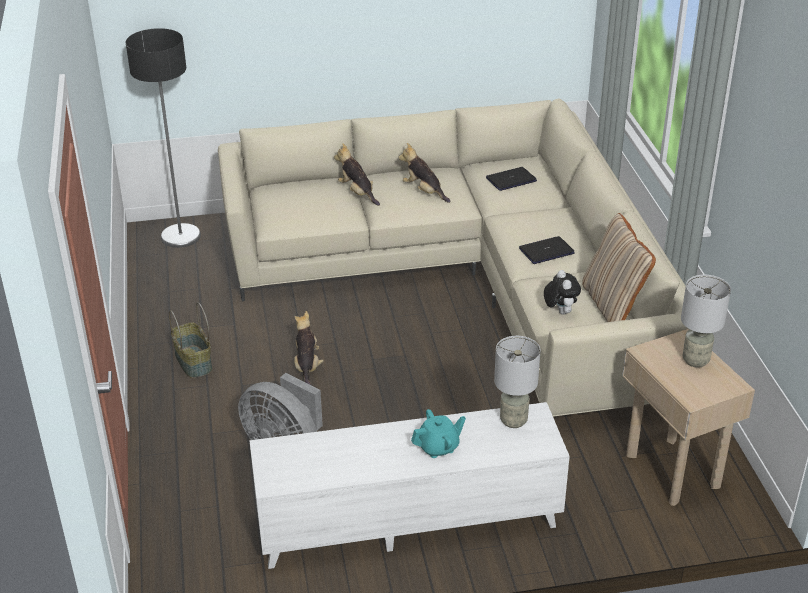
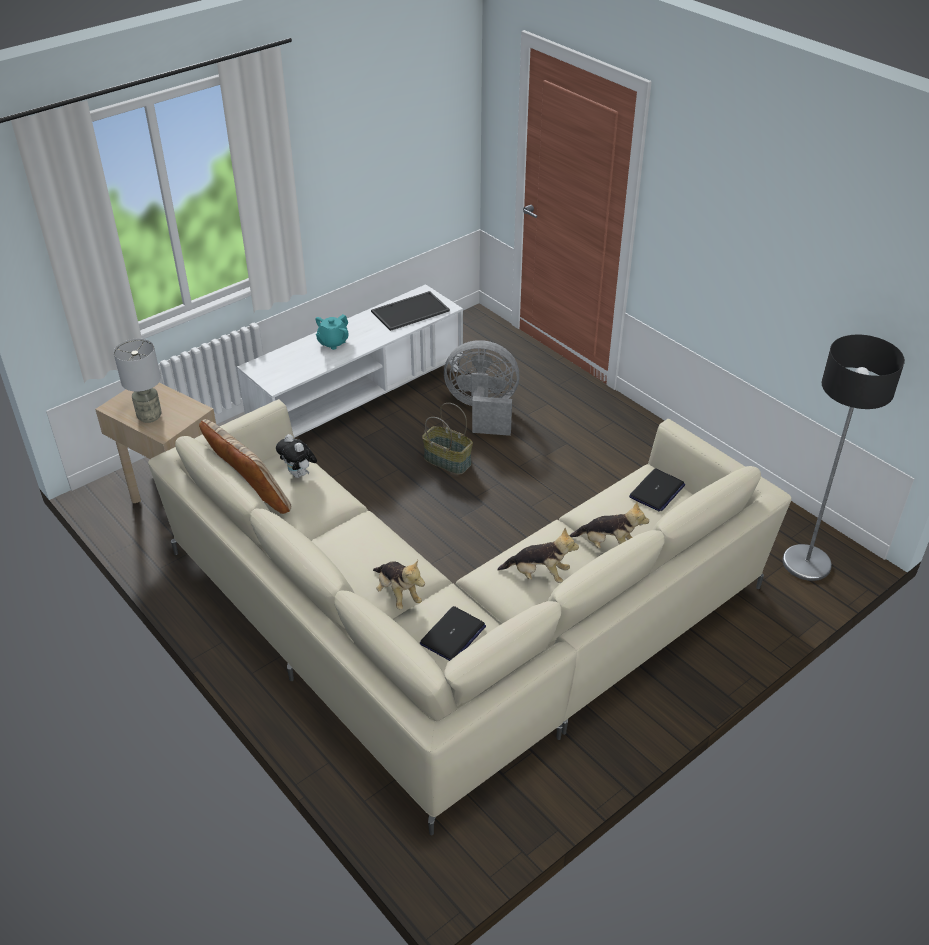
camera: 150 degrees right, 5 degrees up
(192, 362) = (626, 446): basket -> basket (448, 461)
(307, 366) = (532, 476): plush toy -> plush toy (398, 594)
(312, 460) = (410, 310): none -> tray
(513, 421) = (289, 374): grey table lamp -> none
(546, 251) = (348, 539): laptop -> laptop (657, 491)

